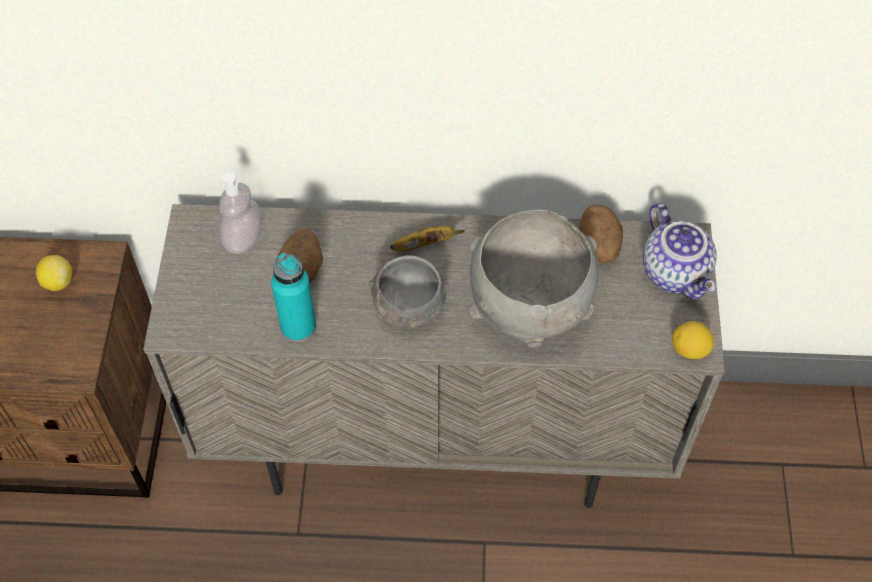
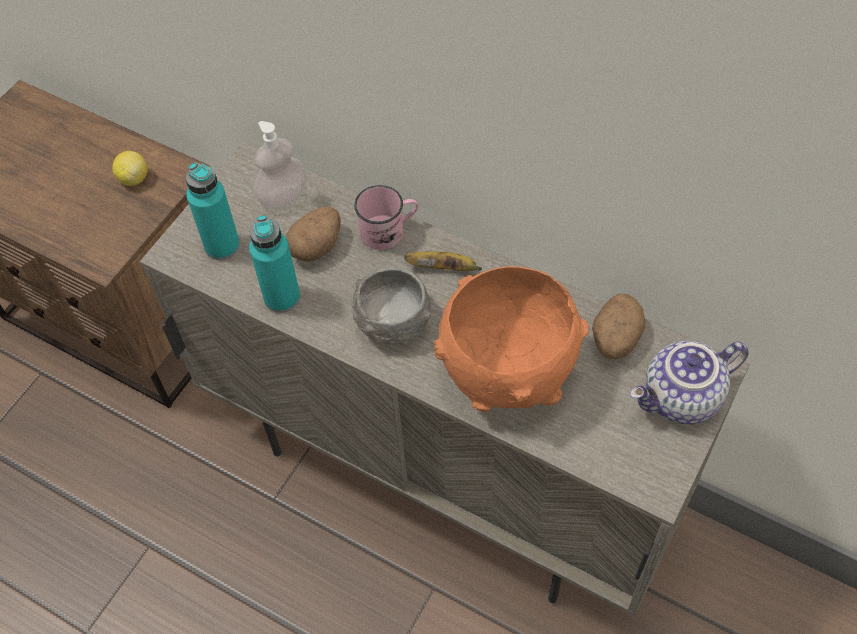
camera: 30 degrees right, 0 degrees up
(214, 304) = (222, 246): none -> turquoise bottle
(358, 231) = (389, 231): none -> pink mug
(529, 310) = (507, 373): grey bowl -> orange bowl
(676, 272) = (682, 399): teapot -> teapot turned 60 degrees clockwise
(689, 350) = (648, 485): lemon -> none

